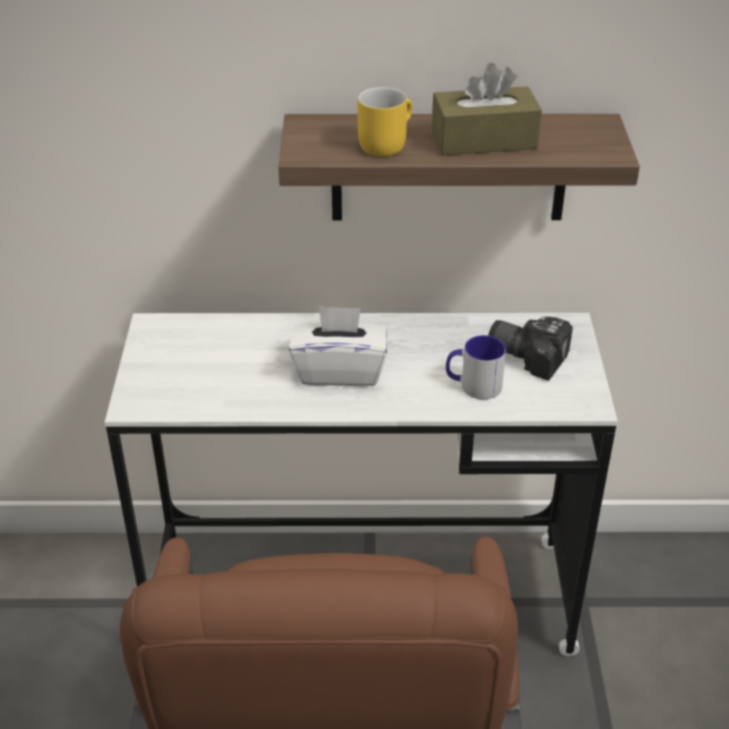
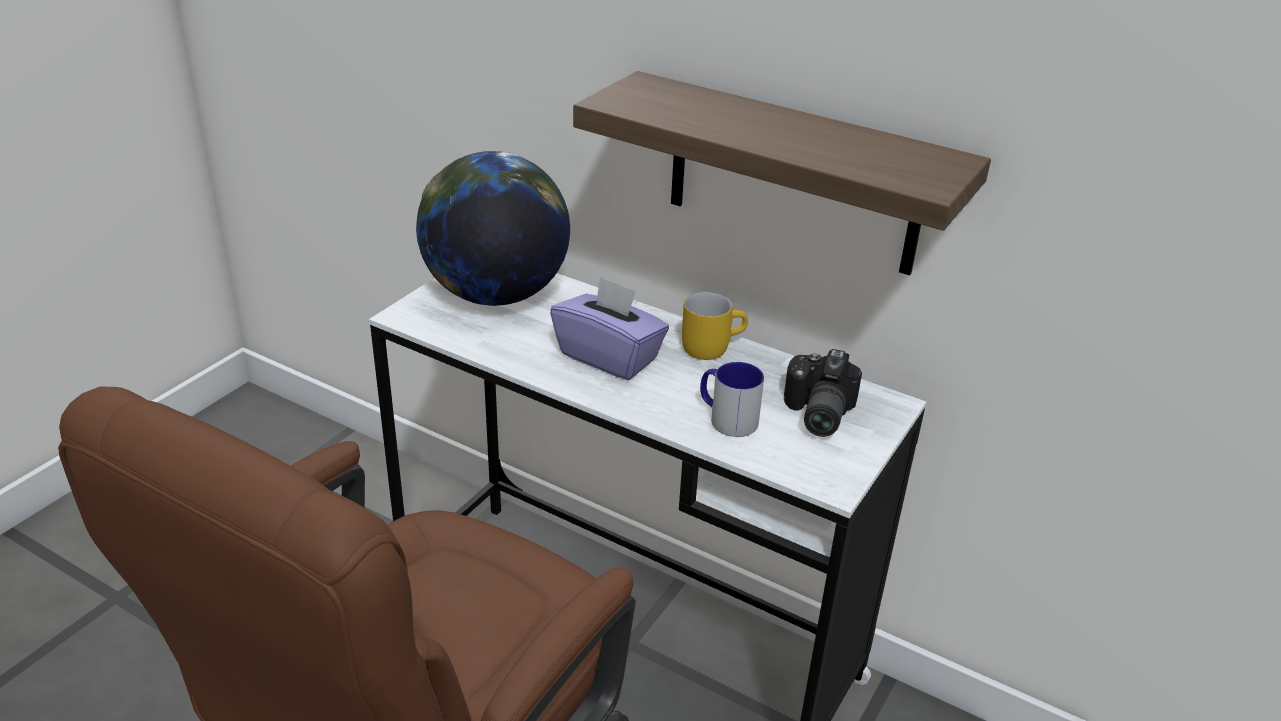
camera: 30 degrees right, 5 degrees down
(193, 354) = (496, 295): none -> globe
(339, 371) = (609, 356): white tissue box -> purple tissue box
(384, 142) = (697, 114): yellow mug -> yellow mug (710, 346)
(484, 140) = (802, 138): brown tissue box -> none
(528, 354) = (815, 413): camera -> camera turned 135 degrees counterclockwise

